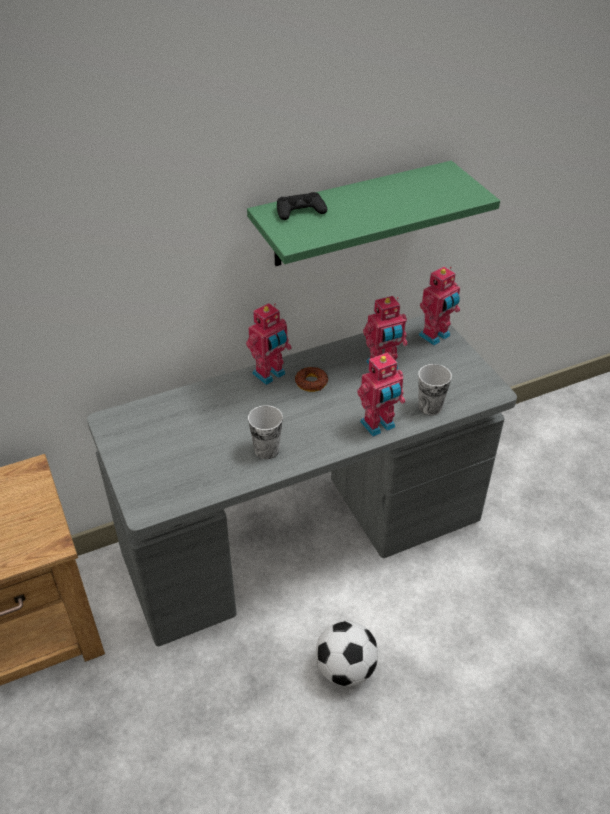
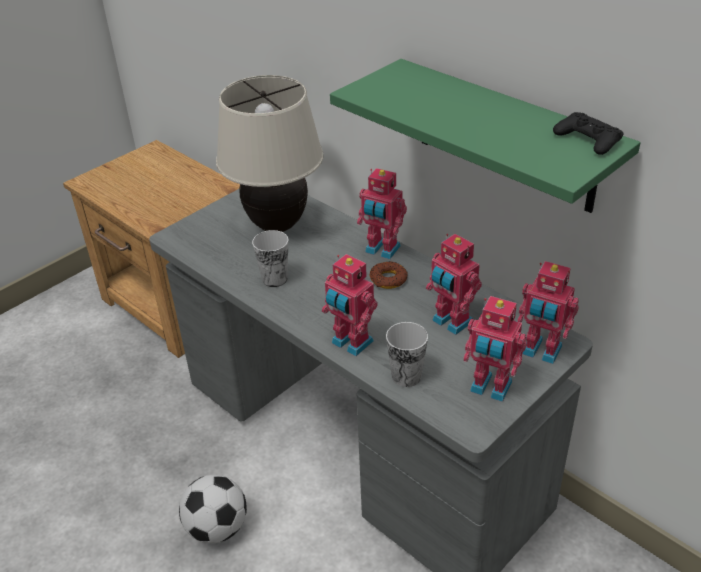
camera: 70 degrees right, 5 degrees down
(184, 428) = (277, 225): none -> beige table lamp
(300, 211) = (419, 82): black game controller -> black game controller (588, 139)
(461, 371) = (490, 388): none -> toy robot

